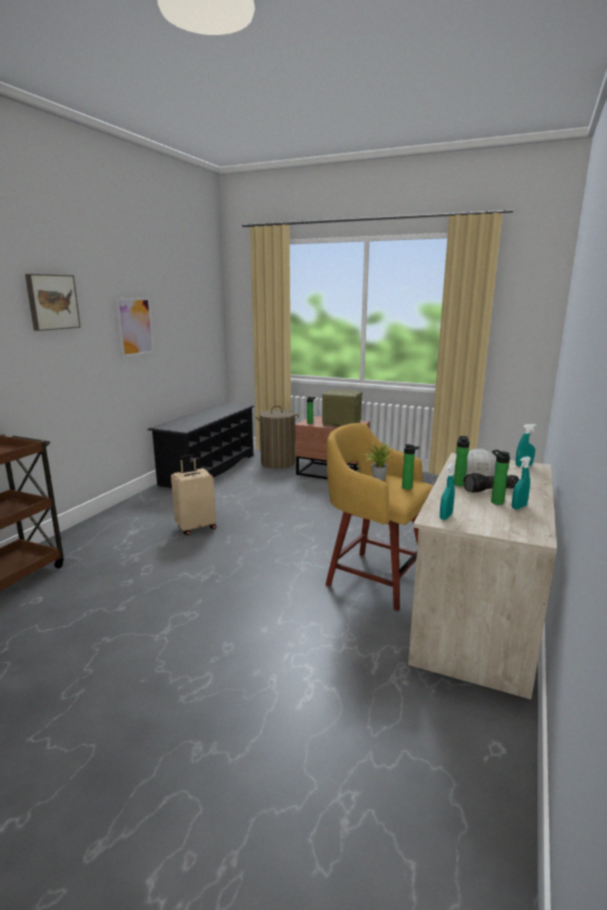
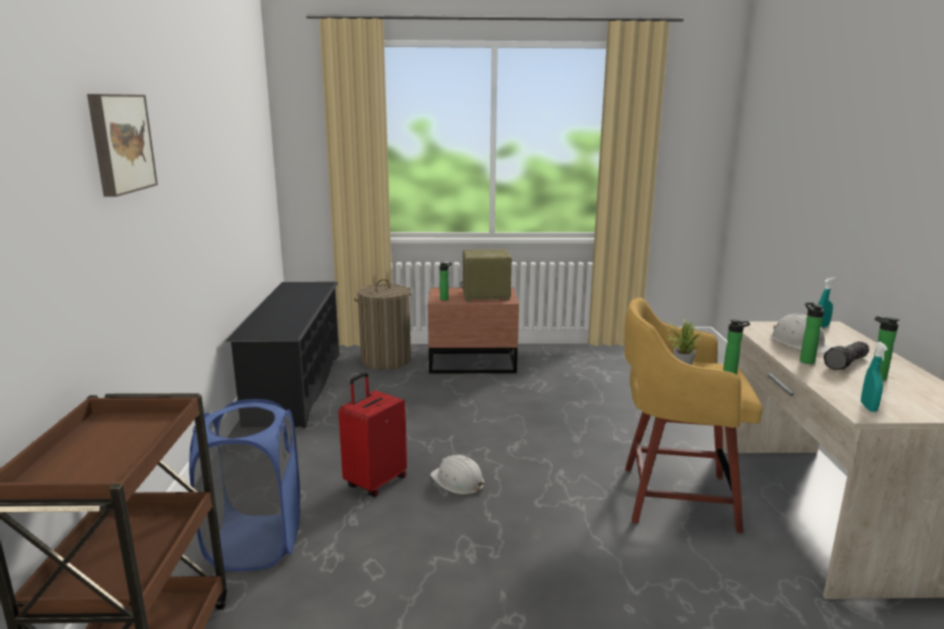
camera: 25 degrees left, 0 degrees up
(104, 542) = (255, 542): none -> blue laundry basket
(135, 326) = (202, 176): picture -> none
(196, 527) = (375, 482): beige suitcase -> red suitcase
(243, 537) = (458, 481): none -> white hard hat
(519, 507) = (905, 380): turquoise spray bottle -> none

